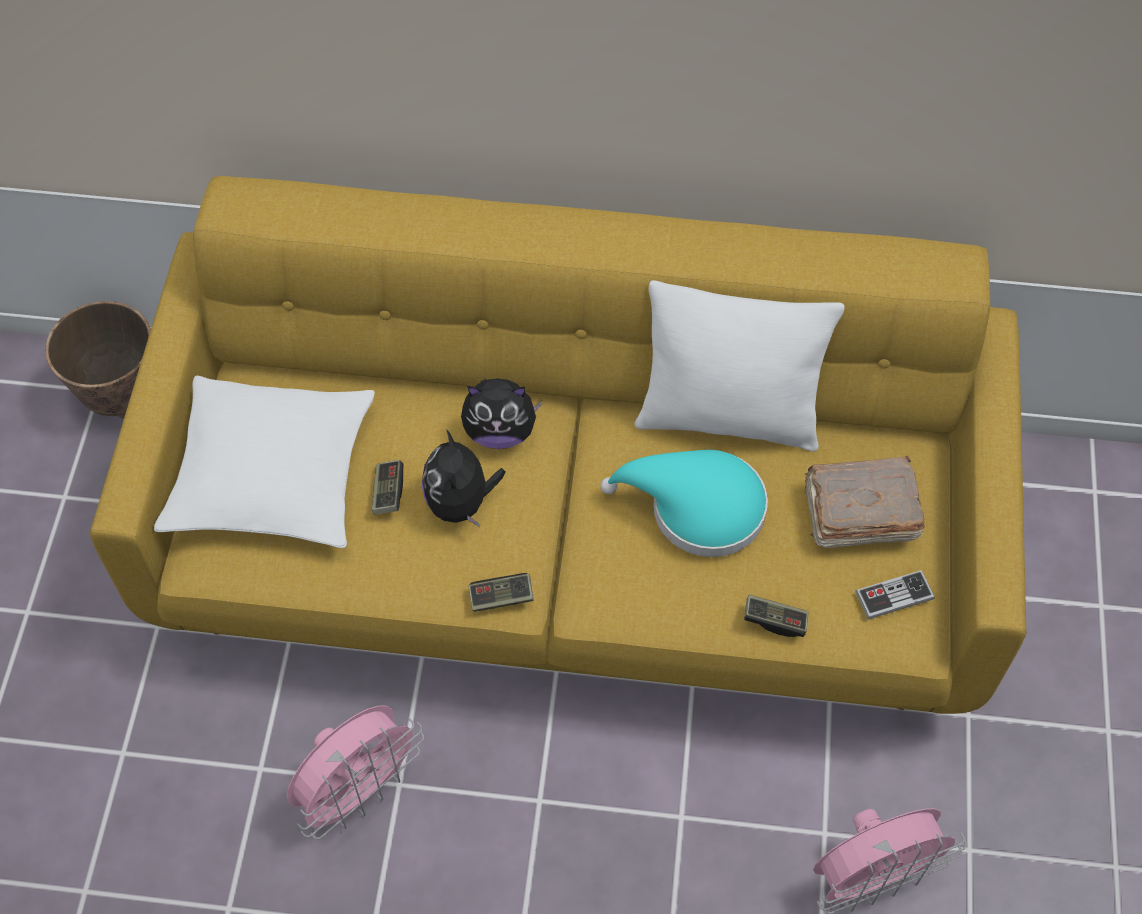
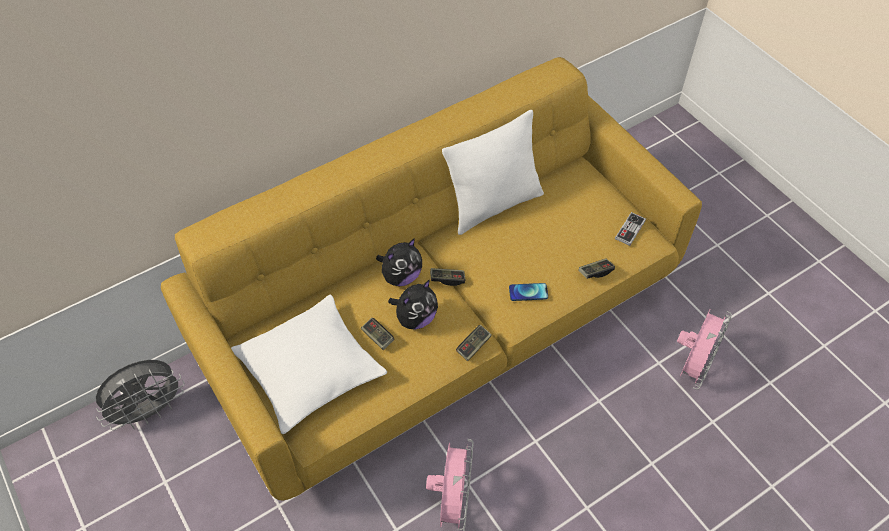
camera: 40 degrees left, 5 degrees down
(121, 395) = (150, 411): planter -> grey fan
(461, 503) = (415, 318): plush toy -> plush toy turned 90 degrees counterclockwise
(558, 479) = (447, 279): none -> game controller
(647, 578) = (528, 292): none -> phone
(697, 508) = (520, 248): turquoise hat -> none
(858, 513) = (585, 207): brown book -> none

